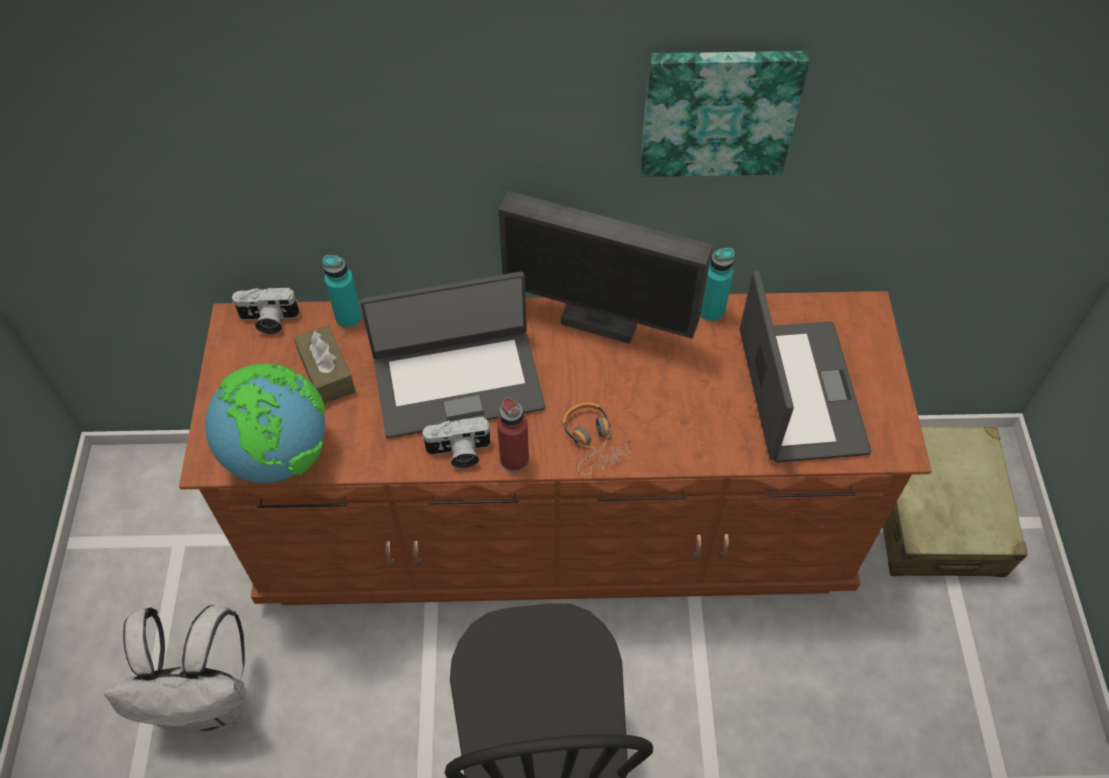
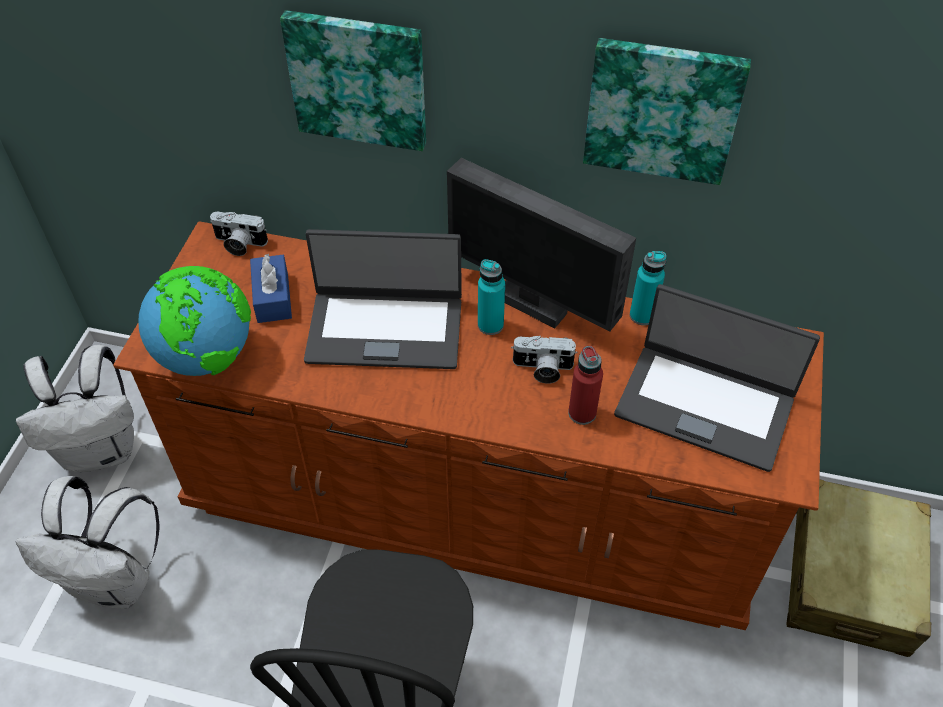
camera: 15 degrees right, 5 degrees down
(143, 564) = (102, 450): none -> white backpack
(327, 373) = (273, 297): brown tissue box -> blue tissue box
(349, 318) = (308, 255): turquoise bottle -> turquoise bottle (490, 325)
(390, 131) = (358, 79): none -> picture
(459, 452) = (365, 390): camera -> camera (542, 369)
(514, 459) = (413, 406): red bottle -> red bottle (582, 413)
(593, 440) = (492, 406): headphones -> none
(798, 392) = (705, 405): laptop -> laptop turned 105 degrees clockwise

